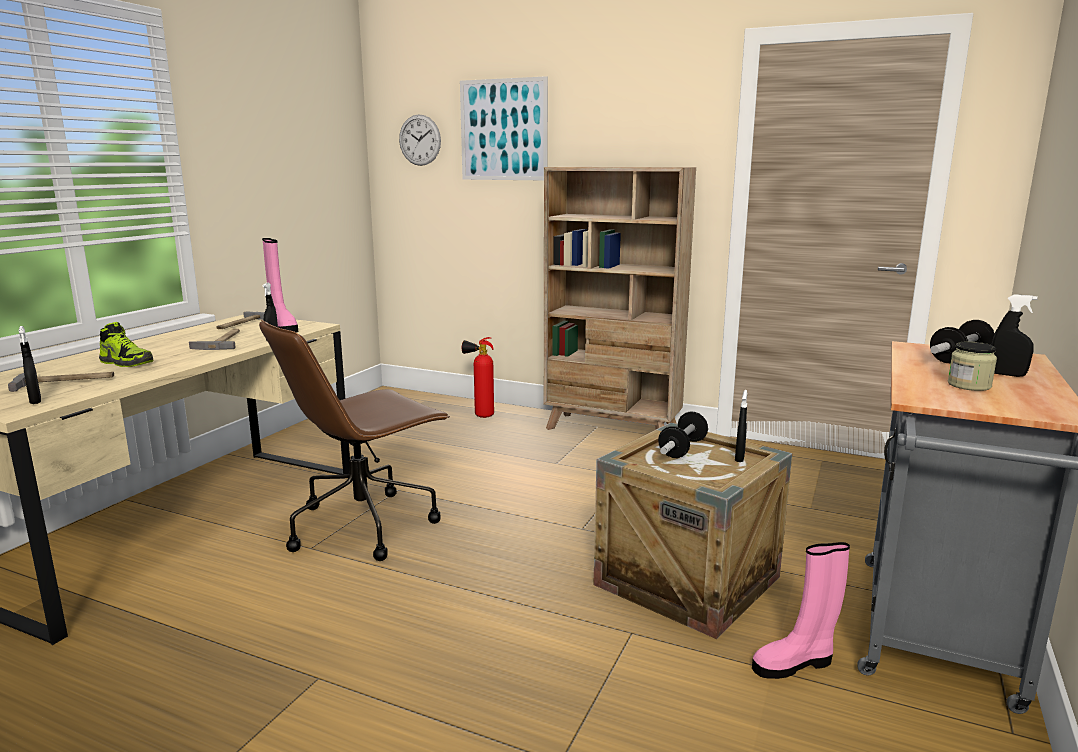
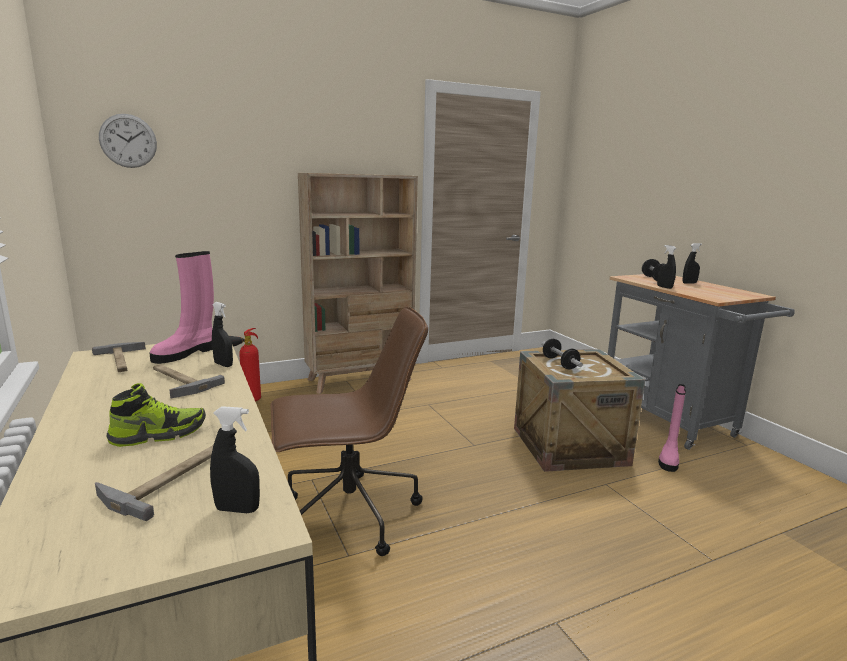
camera: 50 degrees left, 0 degrees up
(281, 328) = (186, 353): pink boot -> pink boot turned 120 degrees clockwise
(365, 525) = (347, 515): brown office chair -> brown office chair turned 105 degrees counterclockwise
(503, 130) = (231, 137): picture -> none
(739, 458) = (588, 359): black spray bottle -> black spray bottle (664, 287)
(969, 385) = (701, 290): jar -> none

